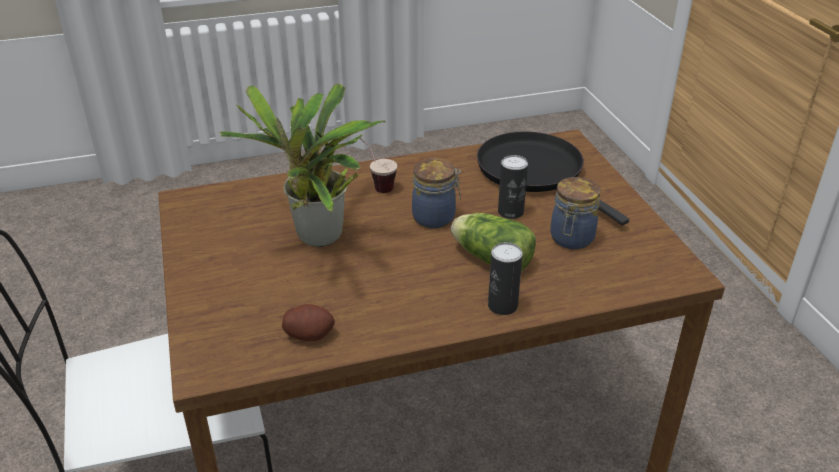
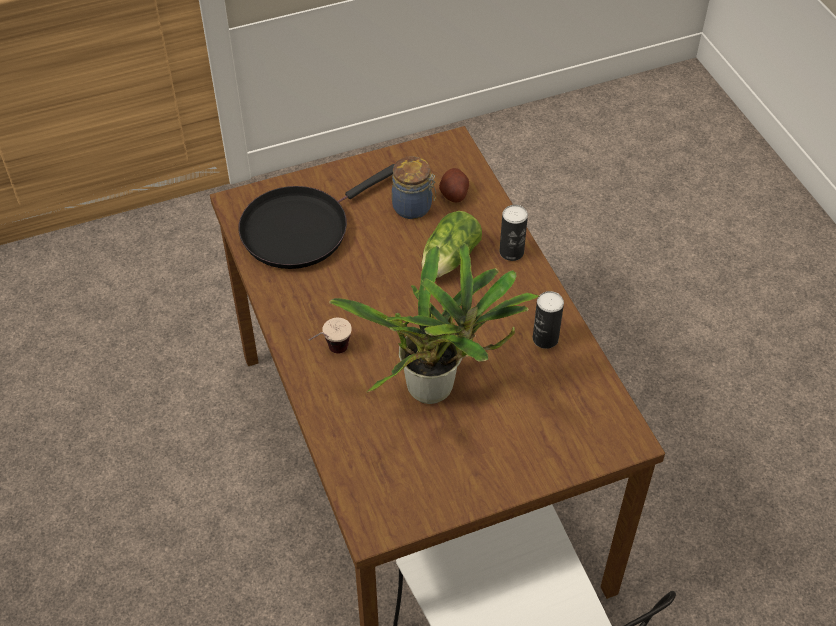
camera: 95 degrees left, 15 degrees up
(309, 334) = (571, 374): potato -> potato (454, 194)
(436, 218) = (389, 301): jar -> none
(510, 212) = (374, 247): can -> can (545, 338)

